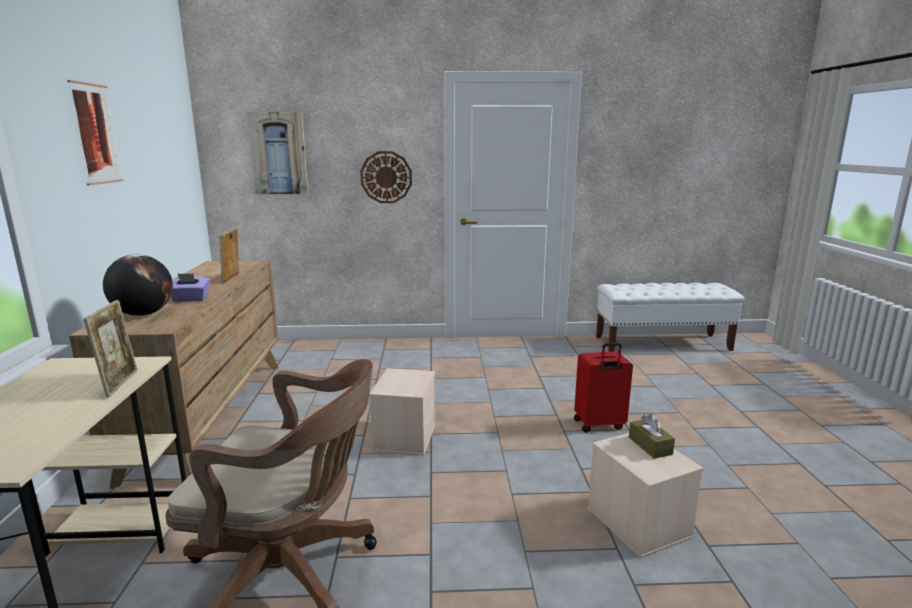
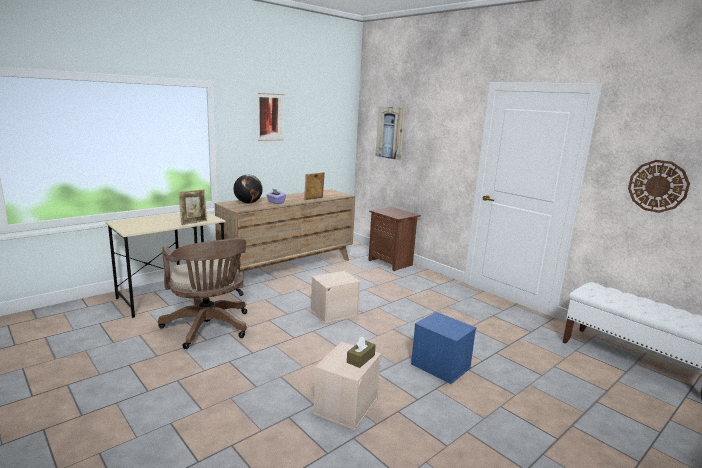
camera: 50 degrees right, 0 degrees up
(335, 348) = (391, 262): none -> brown nightstand
(386, 177) = (443, 156): wall clock -> wall clock (658, 186)
(599, 425) = (439, 366): red suitcase -> blue storage box

